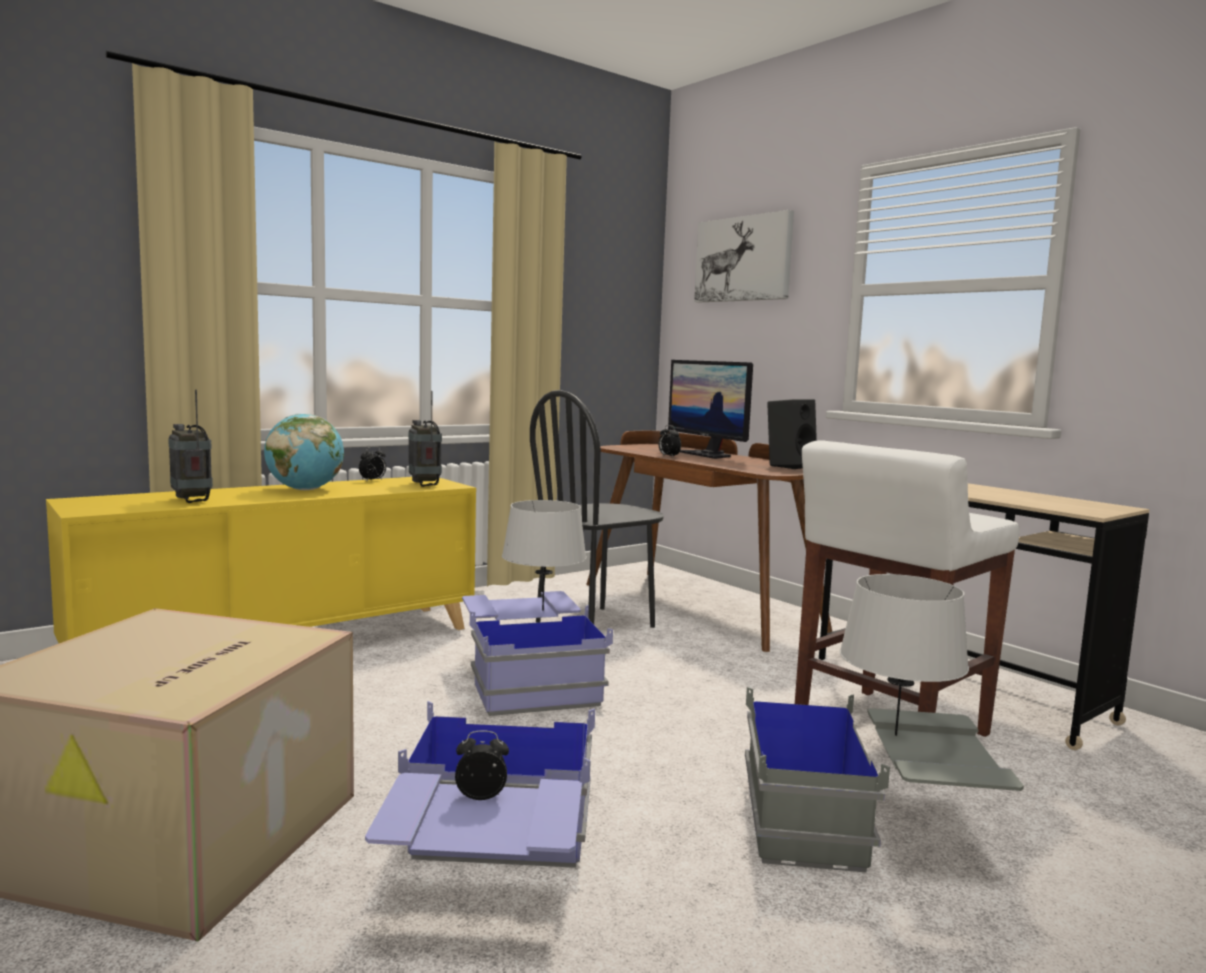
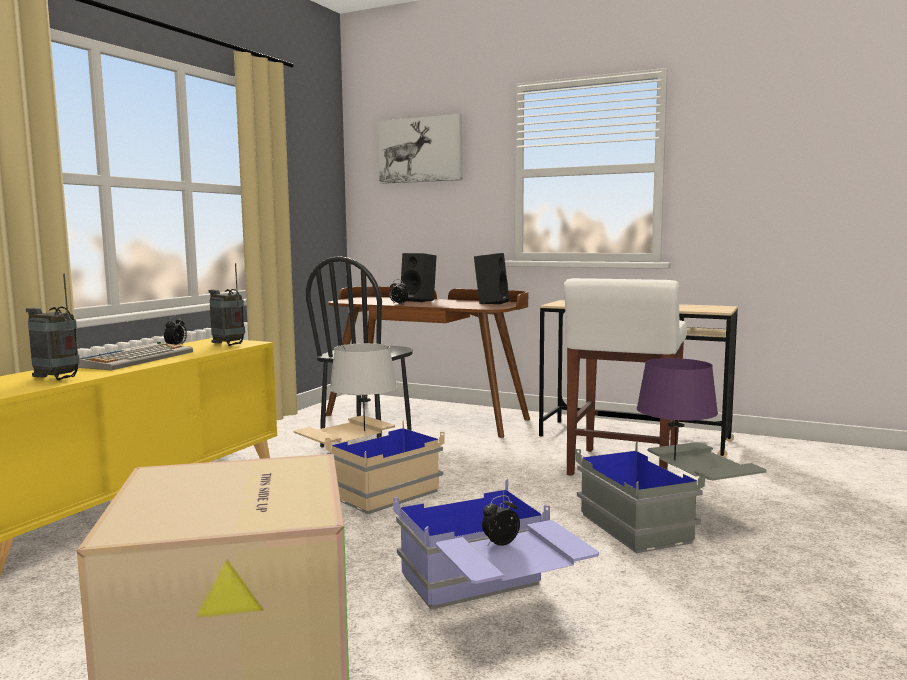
camera: 25 degrees left, 0 degrees up
(305, 490) = (136, 359): globe -> keyboard
(528, 680) = (366, 486): blue storage box -> beige storage box
(708, 454) = (419, 300): monitor -> black speaker
(895, 735) = (674, 460): grey table lamp -> purple table lamp

